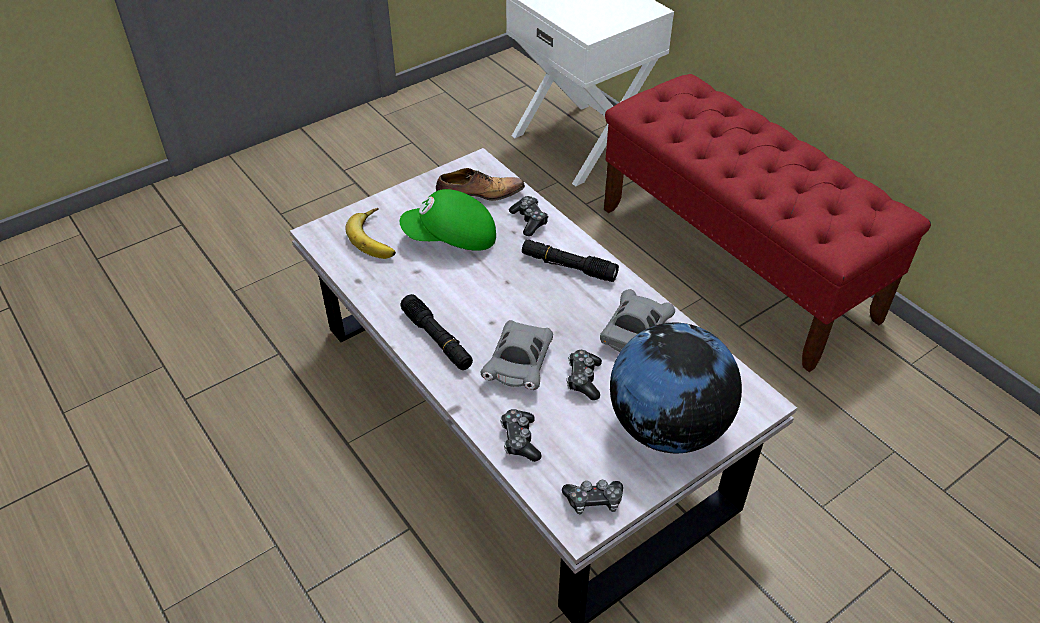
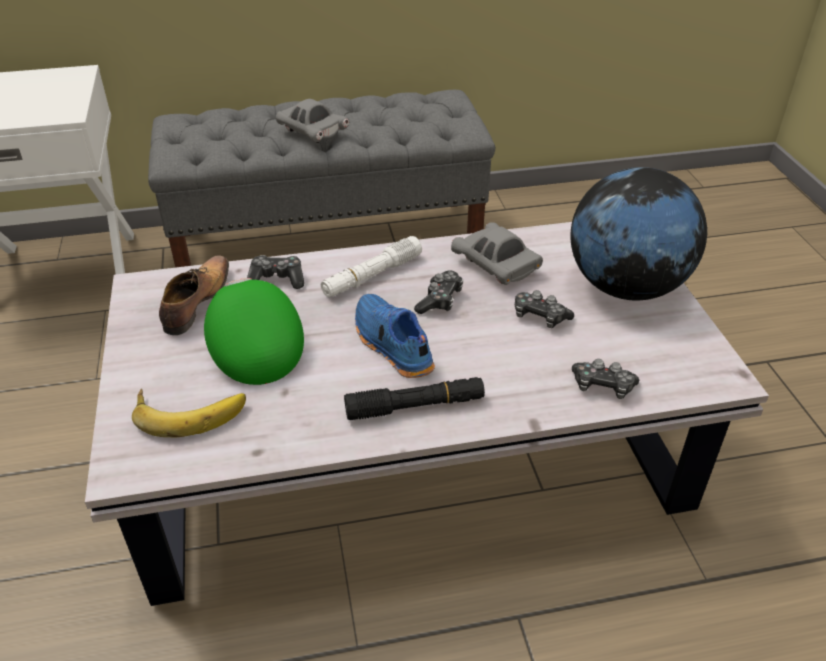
camera: 65 degrees left, 5 degrees down
(451, 239) = (253, 346): green cap -> green cap turned 135 degrees clockwise
(493, 305) = (391, 346): none -> blue shoe
(519, 365) = (495, 354): grey toy car -> grey toy car (312, 133)
(568, 266) = (372, 276): black flashlight -> white flashlight
(593, 501) = (700, 360): game controller -> game controller (440, 300)
(736, 262) = (330, 244): red bench -> grey bench

